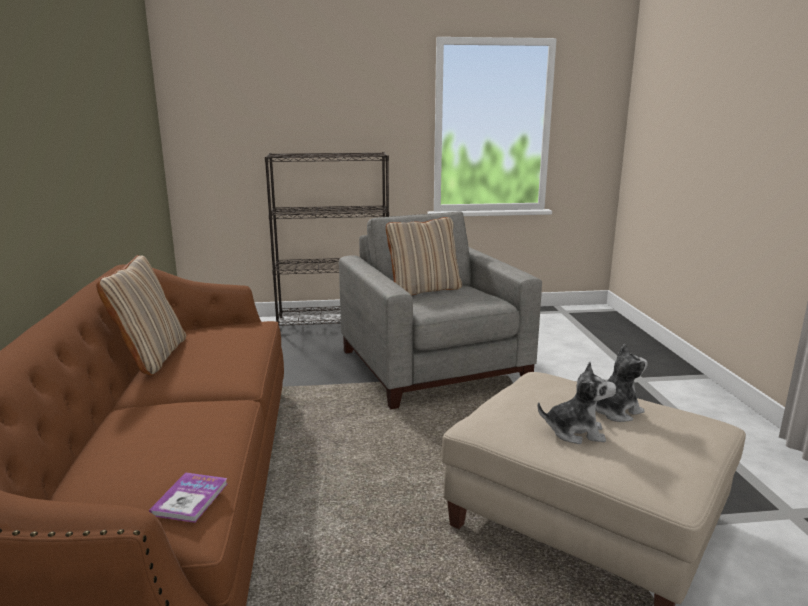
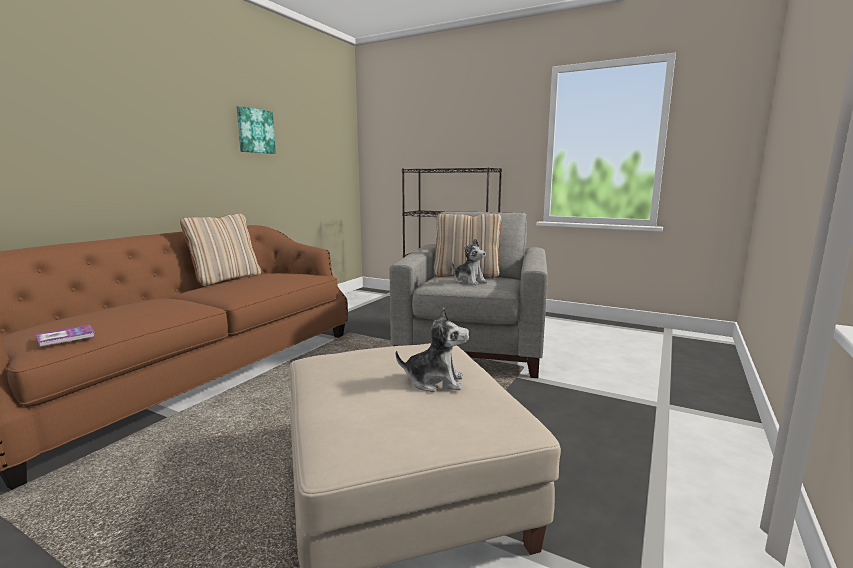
camera: 35 degrees right, 5 degrees down
(89, 118) = (255, 131): none -> picture
(575, 432) = (364, 384): plush toy -> plush toy (469, 281)

